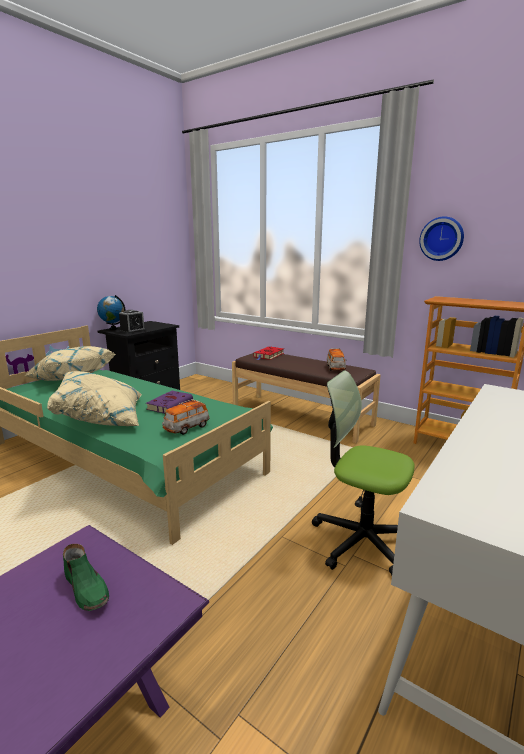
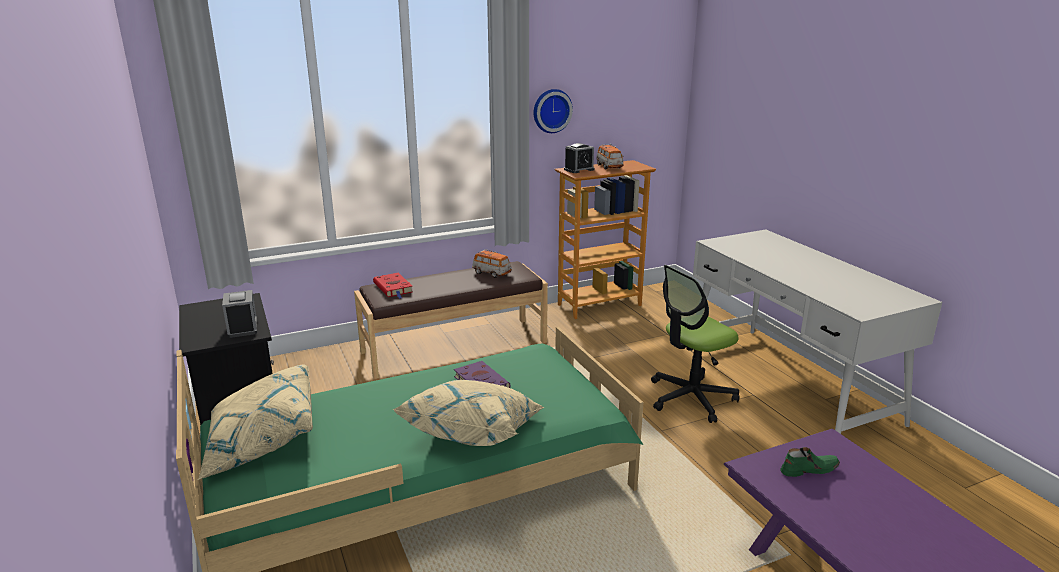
camera: 60 degrees left, 5 degrees up
(113, 329) = (194, 339): globe -> none
(186, 428) = (560, 387): toy car -> toy car (609, 167)
(452, 299) = (579, 169): none -> alarm clock

